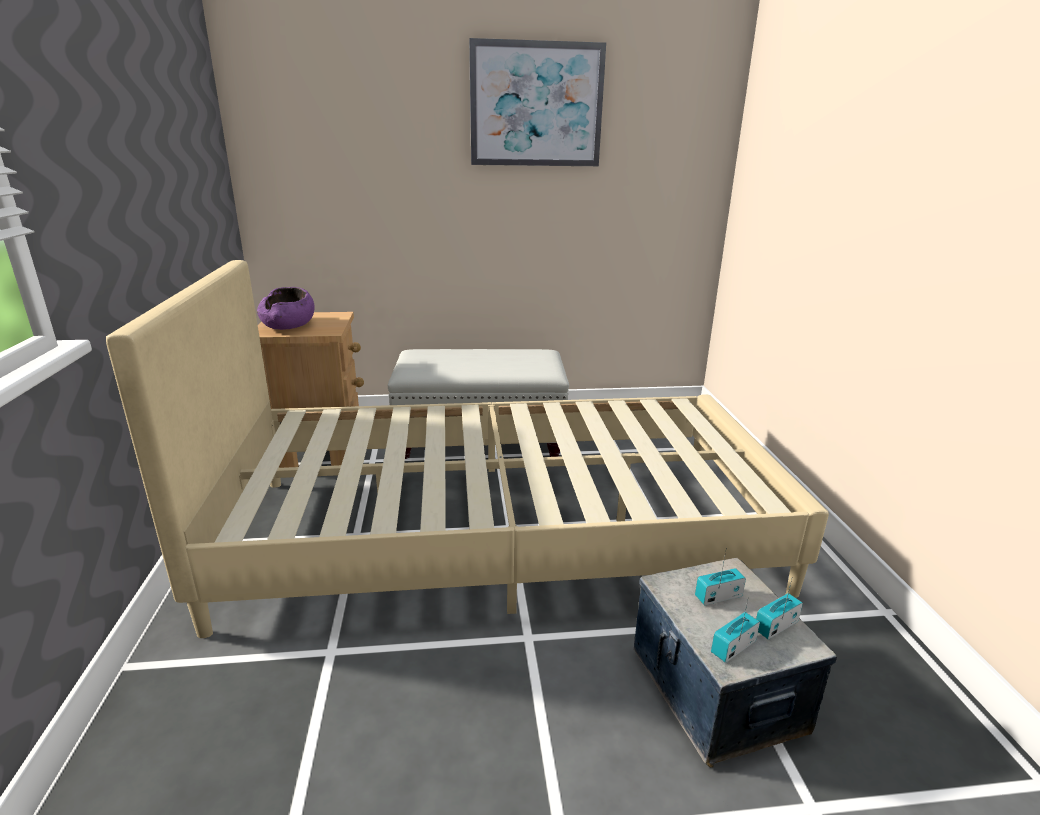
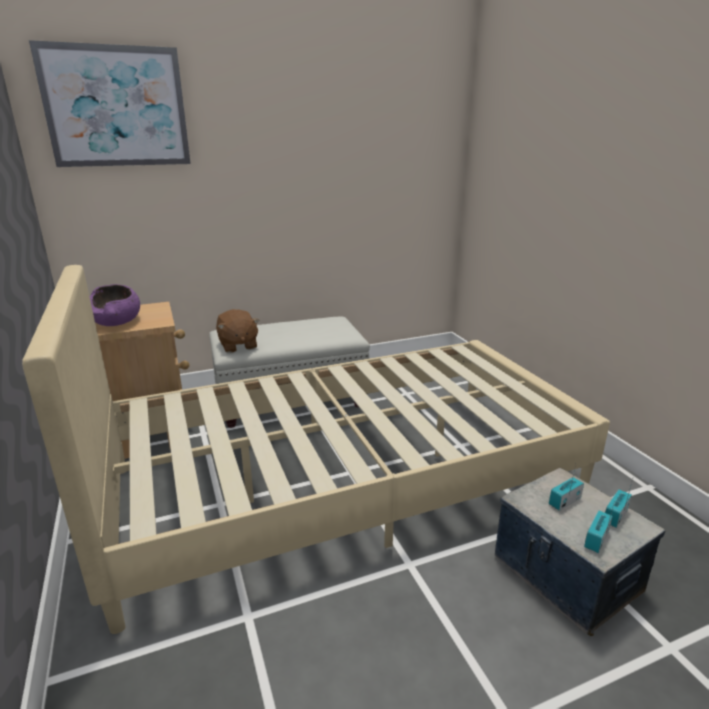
camera: 15 degrees left, 0 degrees up
(419, 368) = (238, 345): none -> brown plush toy
(536, 105) = (312, 111): picture -> picture (116, 107)

